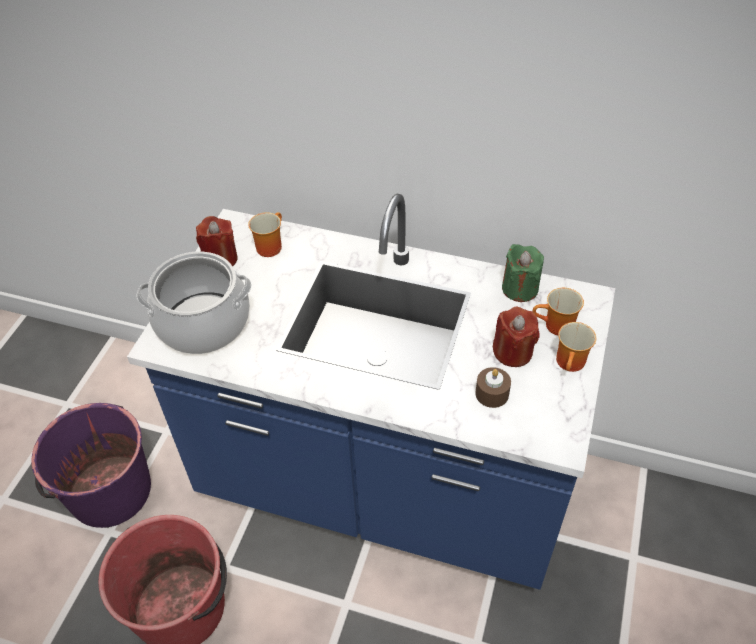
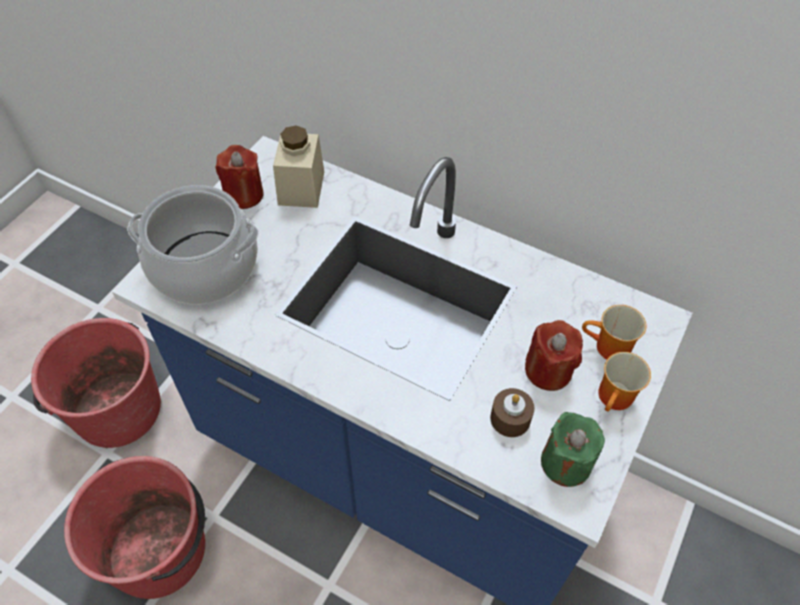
camera: 10 degrees right, 5 degrees up
(109, 491) = (117, 409): purple bucket -> red bucket
(269, 245) = (301, 188): mug -> beige jar
(520, 288) = (576, 292): green candle -> green candle (565, 463)

